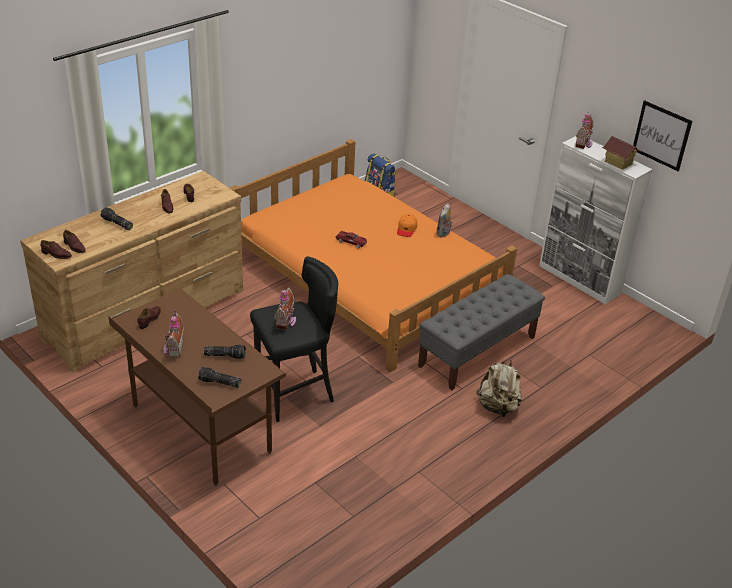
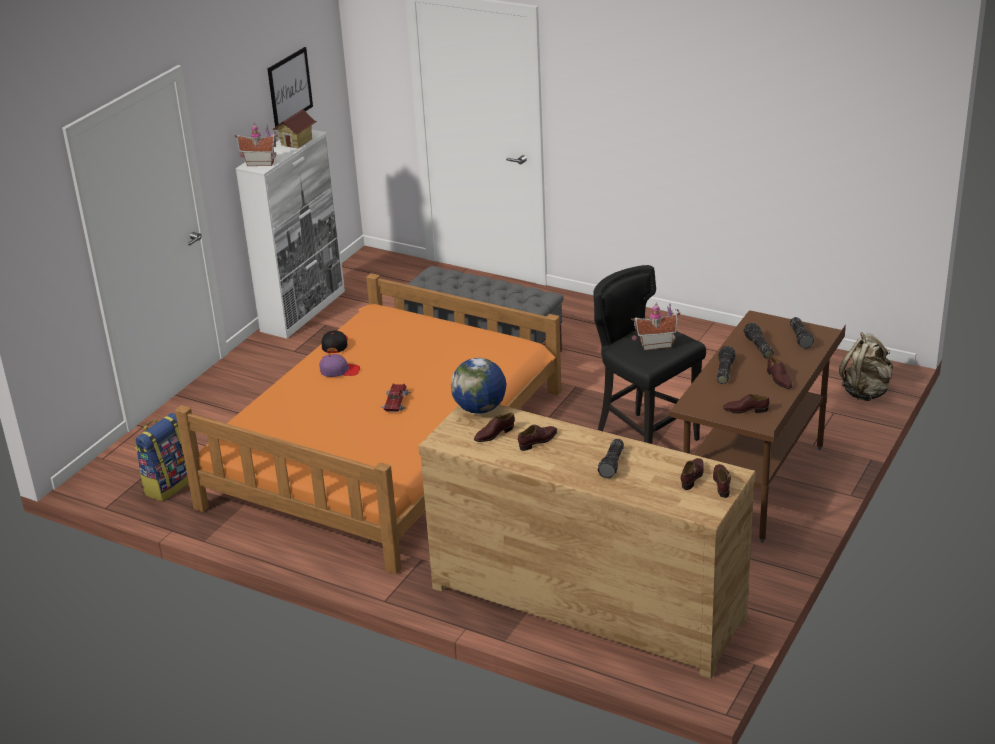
camera: 105 degrees left, 5 degrees down
(173, 348) = (779, 379): toy house -> brown shoe
(206, 327) = (723, 371): none -> flashlight
(221, 196) = (480, 409): none -> globe
(406, 229) = (339, 371): orange cap -> purple cap
(443, 234) = (335, 345): plush toy -> black cap
(498, 407) = (566, 323): beige backpack -> beige backpack (866, 392)

